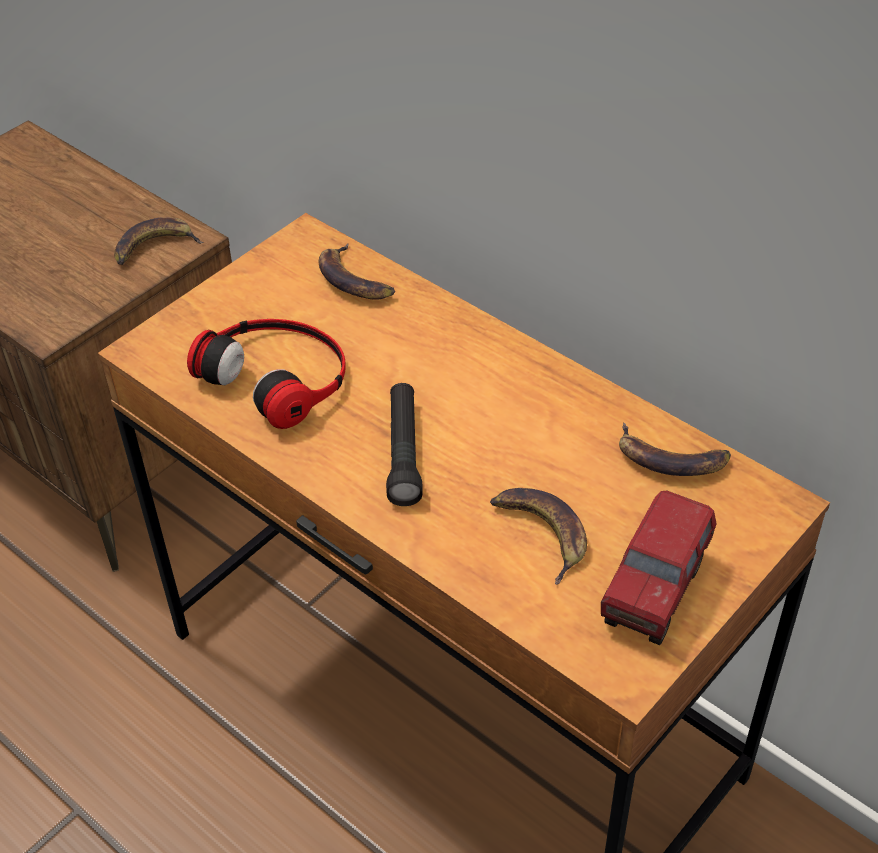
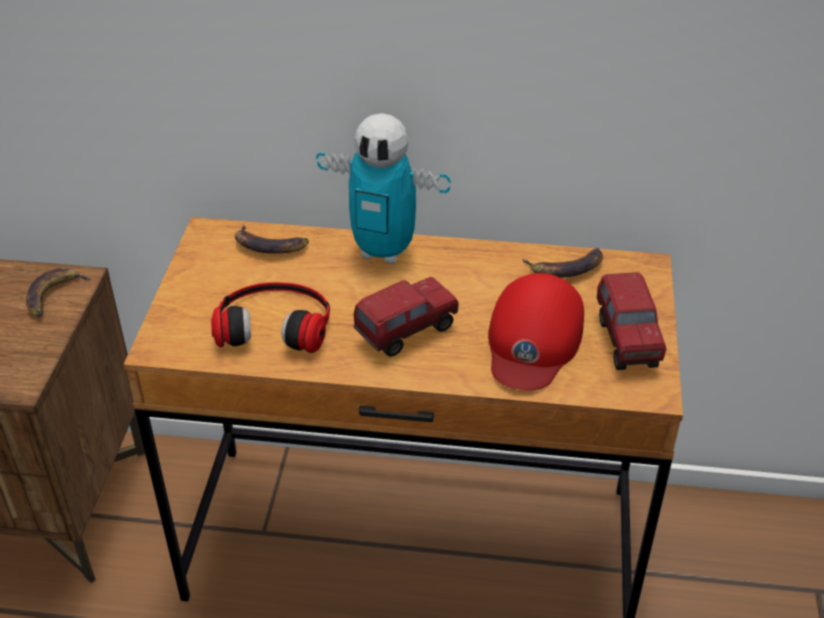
camera: 35 degrees left, 5 degrees down
(404, 453) = (406, 333): black flashlight -> toy truck
(470, 341) = (384, 251): none -> toy robot
(540, 532) = (533, 340): banana -> red cap

